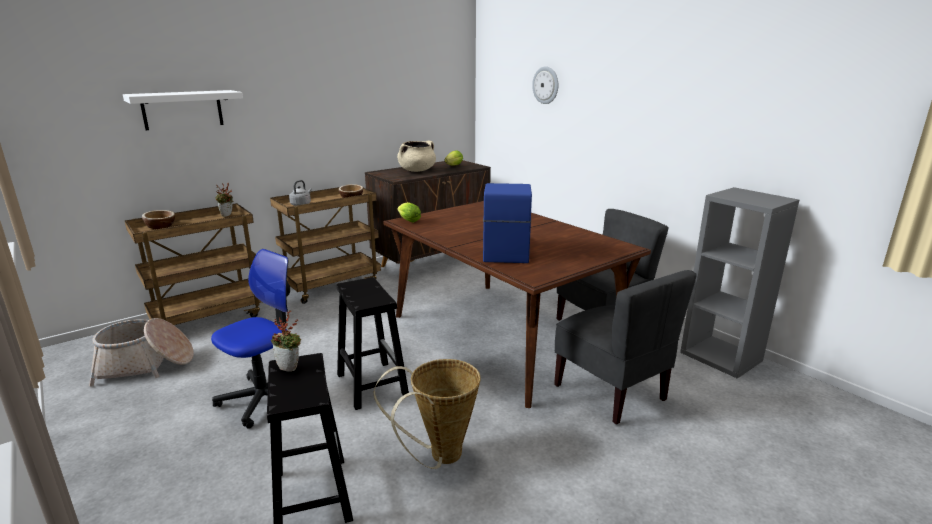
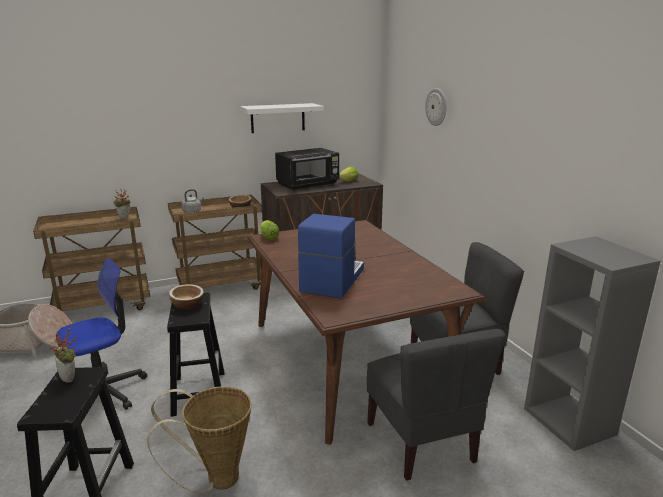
camera: 15 degrees right, 0 degrees up
(160, 226) = (65, 224): bowl -> bowl (187, 305)
(182, 109) = (91, 124): white shelf -> white shelf (277, 118)
(417, 170) = (308, 185): beige cooking pot -> black microwave

